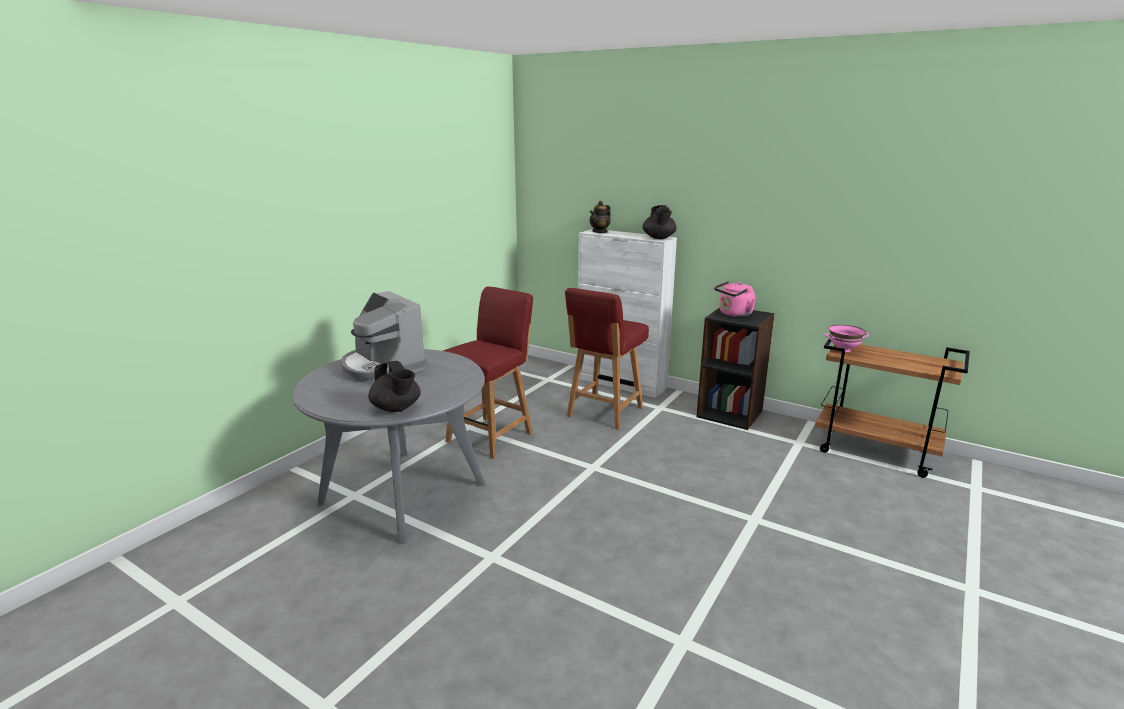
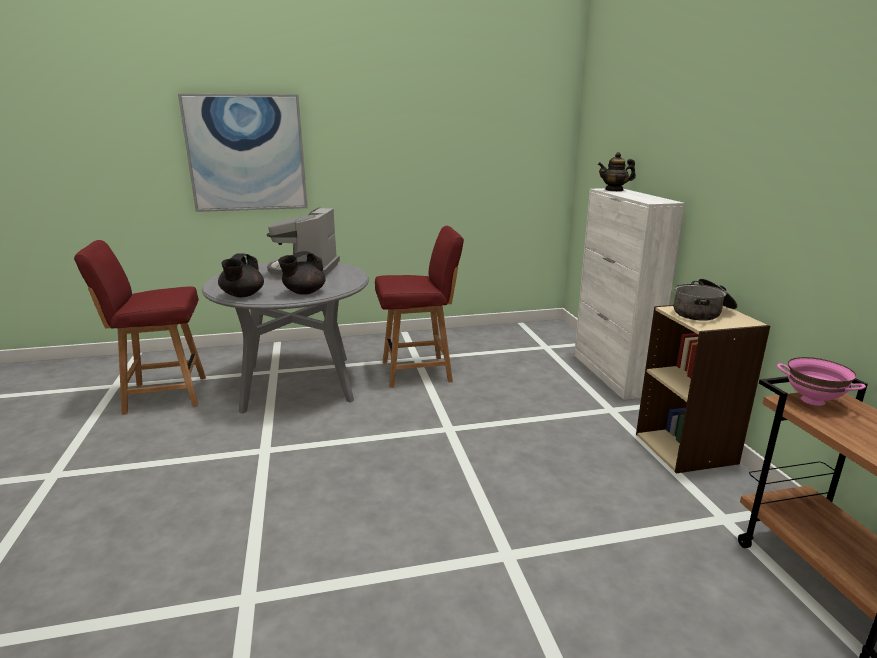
camera: 45 degrees right, 0 degrees up
(242, 242) = (246, 153): none -> picture
(604, 412) = (544, 391): red chair -> red chair (163, 395)
(659, 238) = (657, 200): black teapot -> black teapot (304, 292)
(730, 413) = (686, 448): black bookcase -> beige bookcase
(734, 314) = (703, 312): pink kettle -> cooking pot

